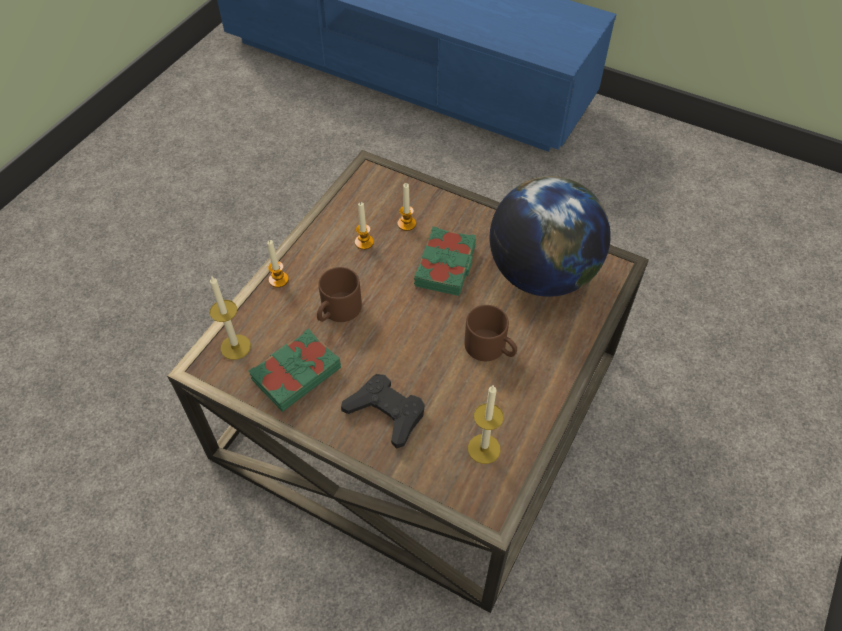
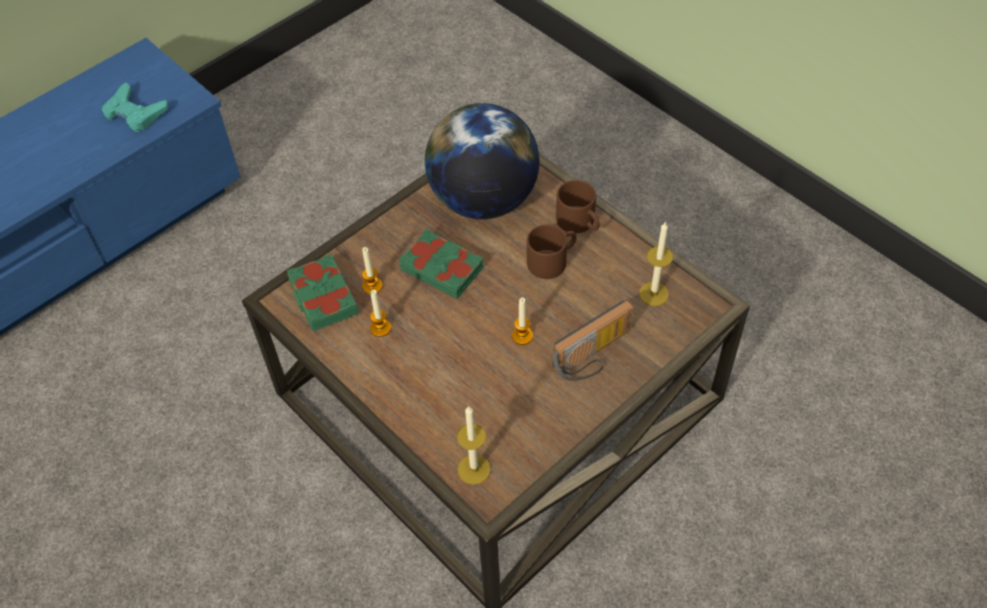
camera: 70 degrees left, 0 degrees up
(278, 280) = (399, 414): candle -> candle (522, 336)
(295, 373) = (527, 420): green book -> green book (322, 297)
(338, 311) = (463, 370): brown mug -> brown mug (580, 223)
(386, 412) = (595, 356): black game controller -> radio
(532, 36) = (135, 113): none -> turquoise game controller

